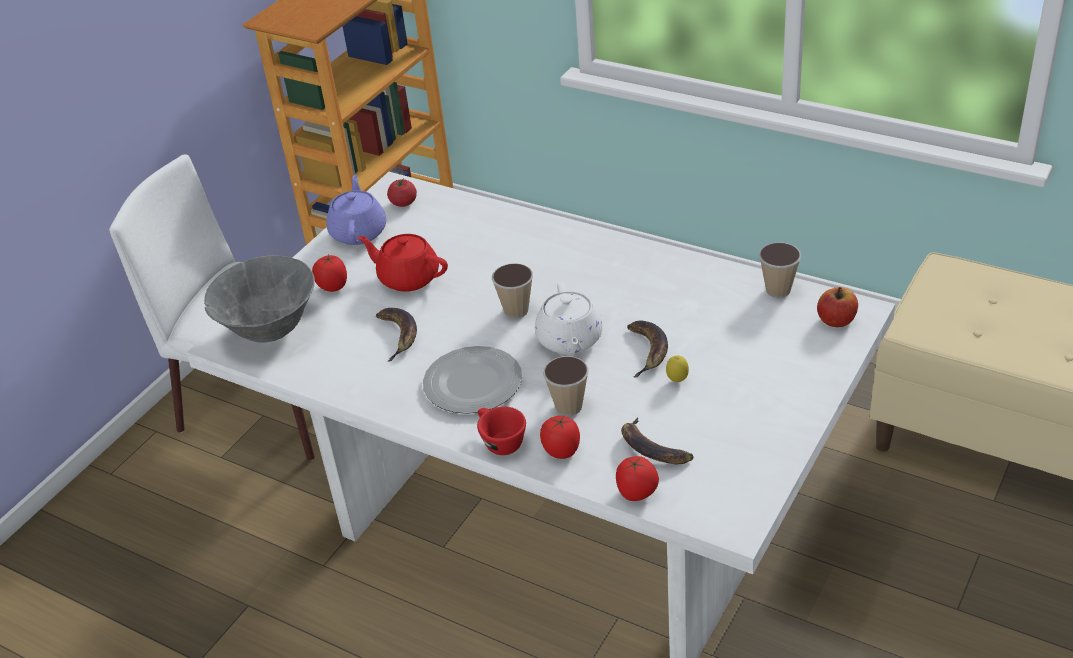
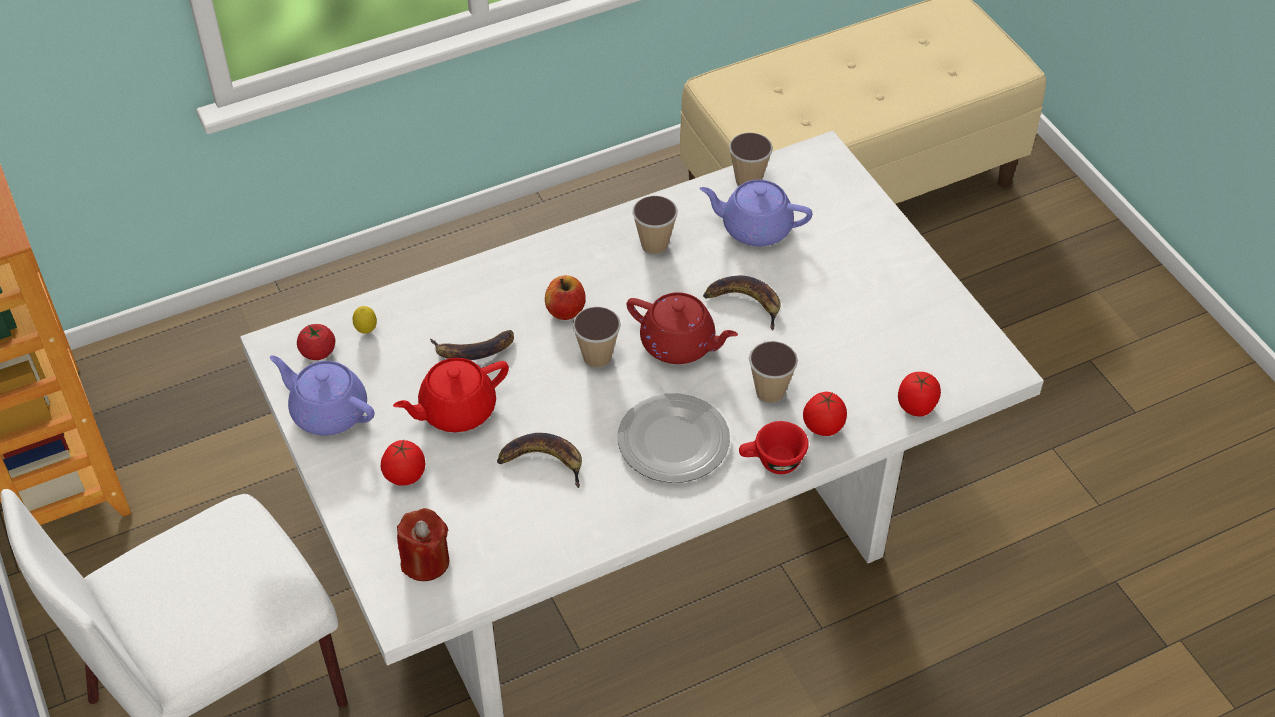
camera: 60 degrees left, 10 degrees up
(270, 331) = (425, 561): grey bowl -> red candle
(569, 340) = (679, 344): white teapot -> red teapot
(652, 448) = (872, 368): banana -> banana (473, 350)
(654, 281) = (654, 245): none -> cup
(677, 381) = (803, 307): lemon -> lemon (366, 331)
(732, 317) = (755, 228): none -> purple teapot
(836, 320) = (821, 173): apple -> apple (566, 310)

